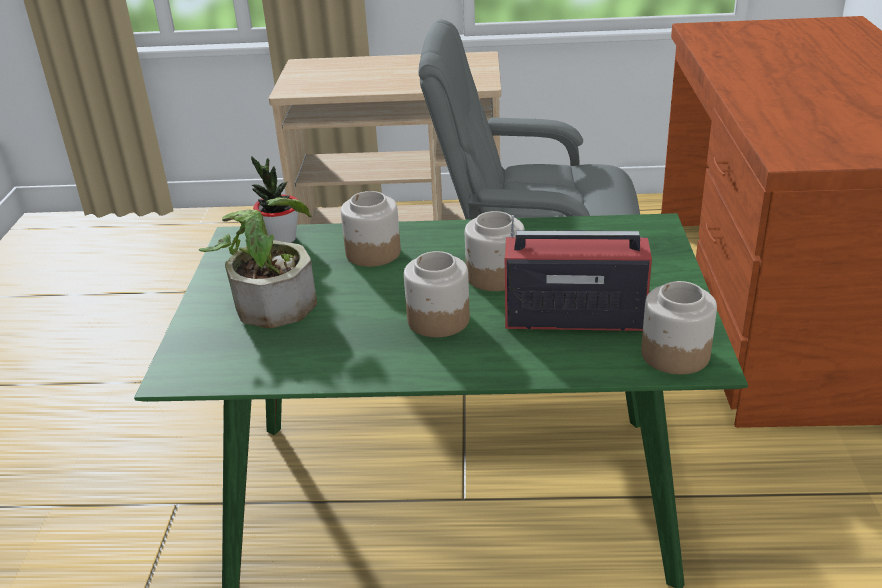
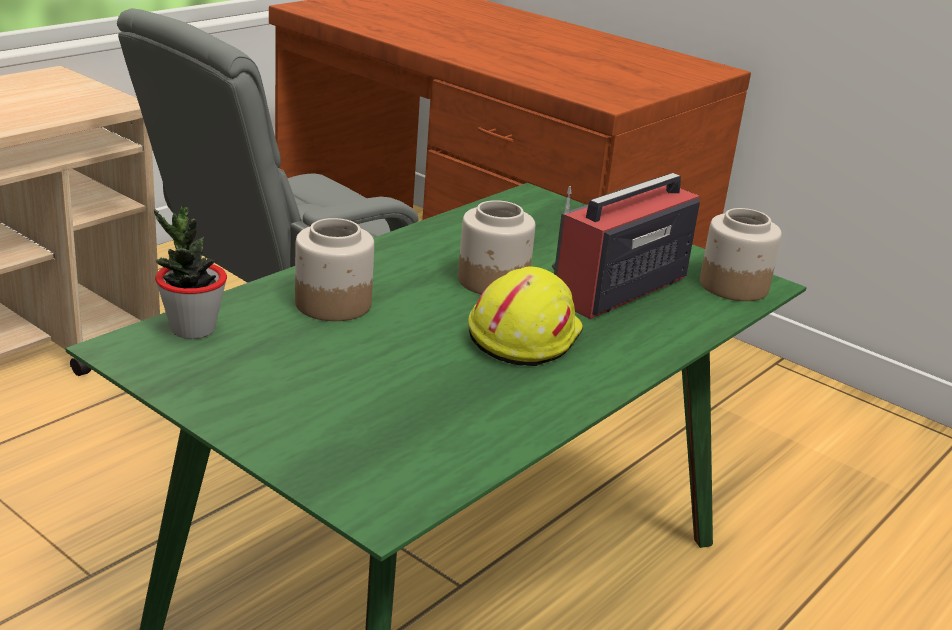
camera: 55 degrees left, 5 degrees down
(271, 299) = (319, 390): potted plant -> none
(437, 320) = (522, 336): jar -> yellow hard hat

